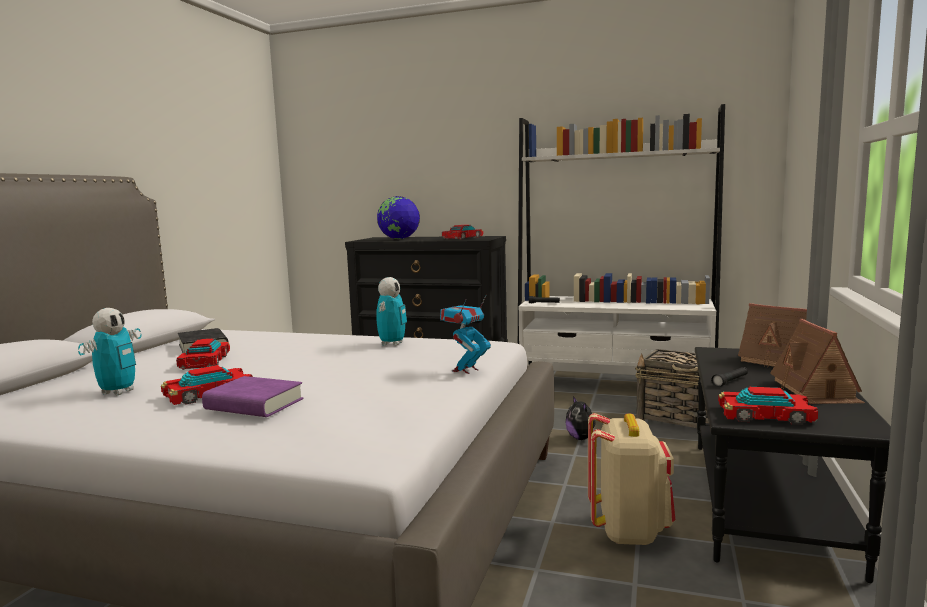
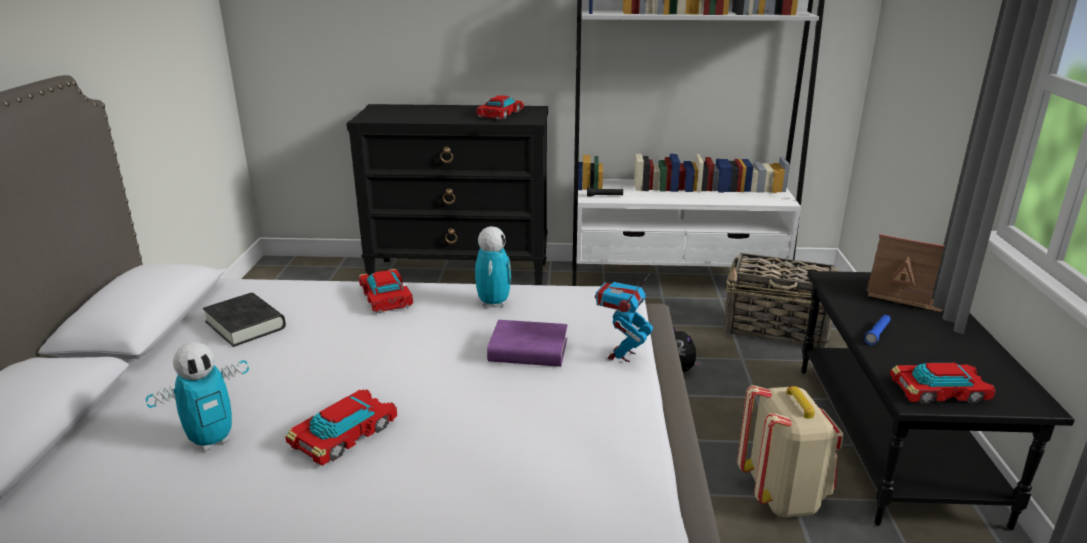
camera: 15 degrees left, 15 degrees up
(118, 392) = (212, 441): toy robot -> toy robot turned 45 degrees clockwise
(204, 362) = (277, 361): toy car -> toy car (385, 297)
(254, 404) = (427, 455): purple book -> purple book (528, 350)
(399, 239) = (415, 115): globe -> none
(730, 381) = (877, 334): black flashlight -> blue flashlight
(815, 391) = (962, 344): toy house -> none

